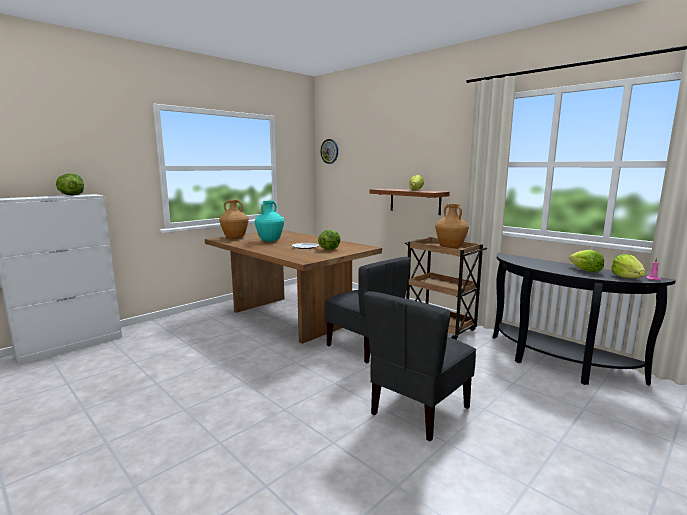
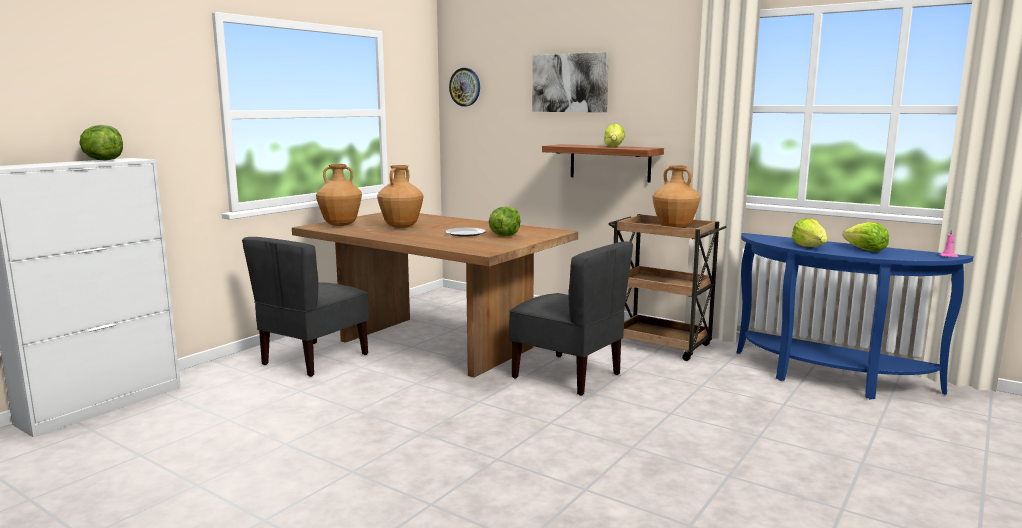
camera: 10 degrees left, 0 degrees up
(270, 241) = (401, 227): turquoise vase -> brown vase
(391, 147) = (570, 83): none -> picture
(418, 410) = (678, 444): grey chair -> grey chair (314, 359)
(556, 364) = (829, 379): black console table -> blue console table
(627, 278) = (918, 256): lettuce -> lettuce (809, 247)

